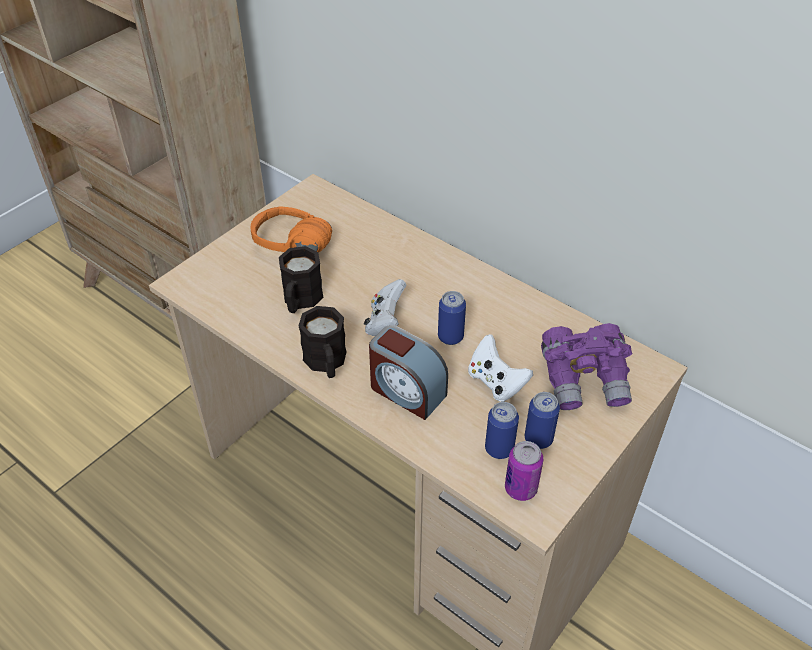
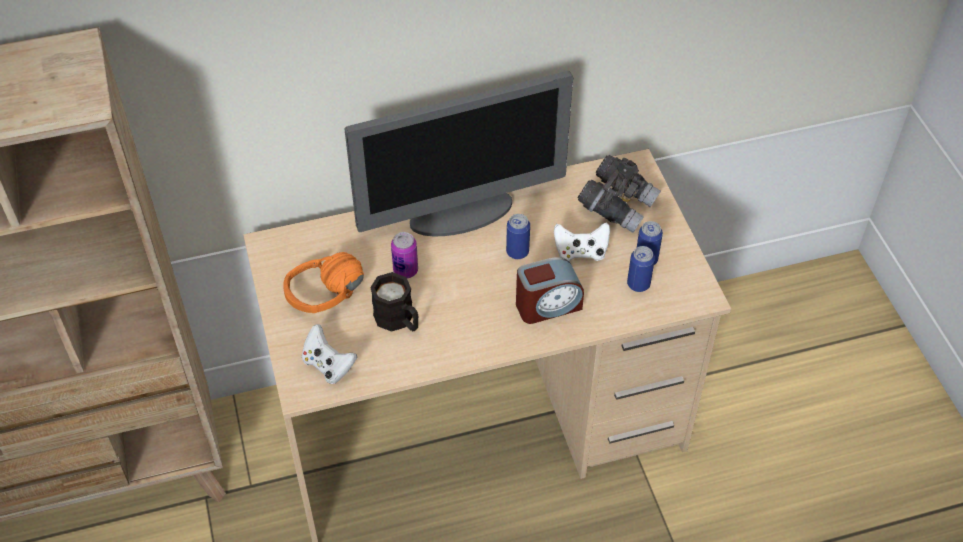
camera: 55 degrees left, 5 degrees up
(326, 363) = (481, 337): black mug -> none
(385, 322) = (469, 281): white game controller -> white game controller (328, 365)
(458, 278) = (462, 213): none -> monitor
(520, 488) = (677, 292): can -> can (405, 270)
(584, 380) = (617, 205): purple binoculars -> grey binoculars

